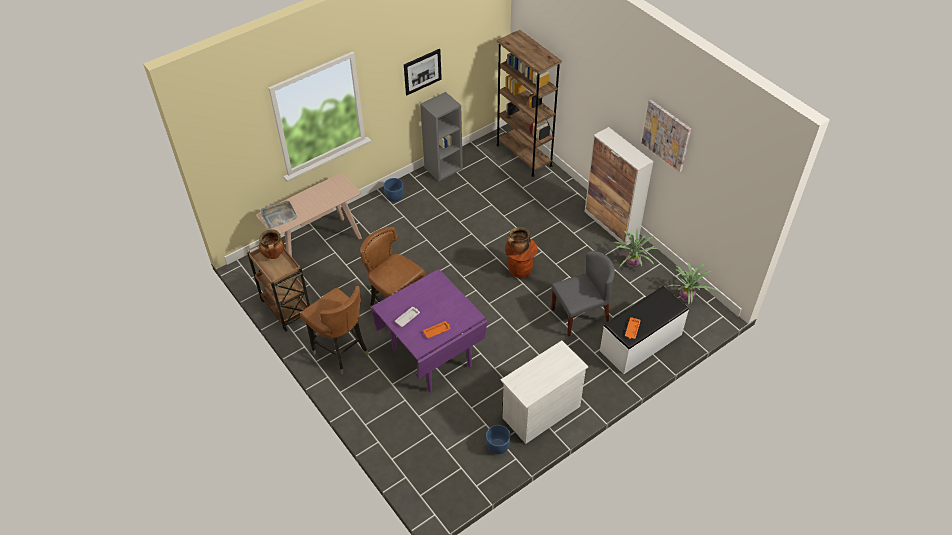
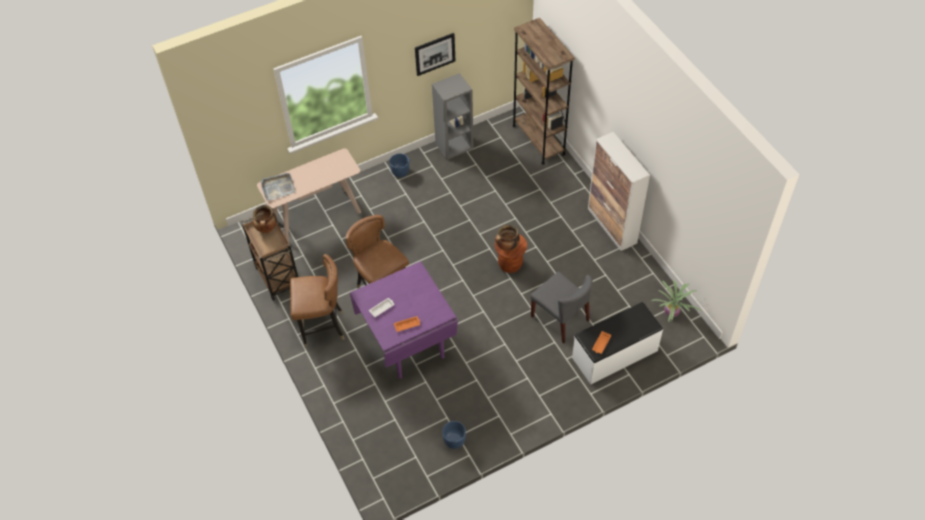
camera: 10 degrees right, 5 degrees up
(341, 352) = (322, 328): brown chair -> brown chair turned 60 degrees counterclockwise
(541, 412) = (502, 412): white dresser -> none
(580, 315) = (560, 318): grey chair -> grey chair turned 60 degrees clockwise
(631, 263) = (623, 270): potted plant -> none
(666, 135) = (662, 152): picture -> none

